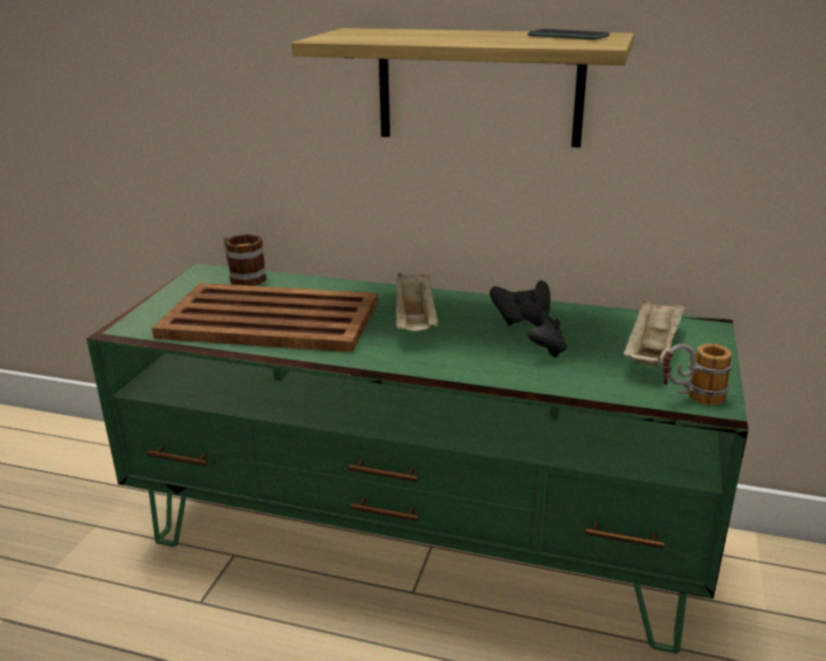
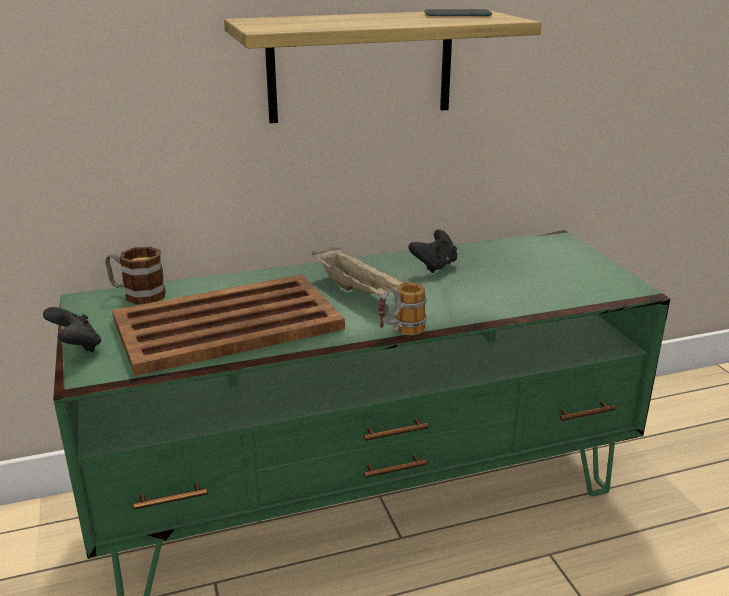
camera: 35 degrees left, 0 degrees up
(543, 349) = (481, 283): black game controller -> black game controller (77, 347)
(651, 351) = (549, 264): beige tray -> none
(690, 398) = (615, 289): mug -> mug (400, 333)

